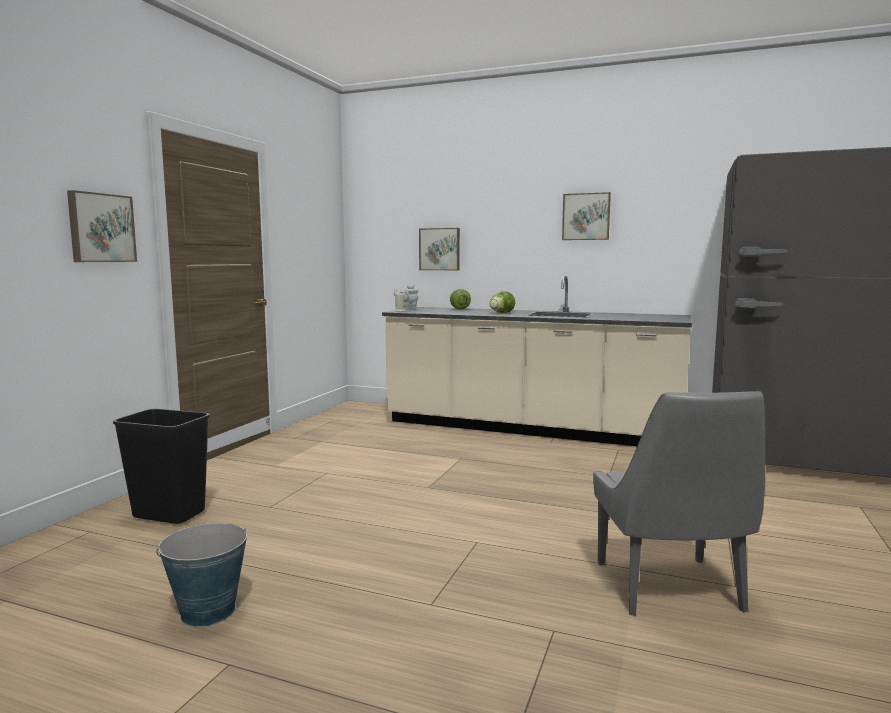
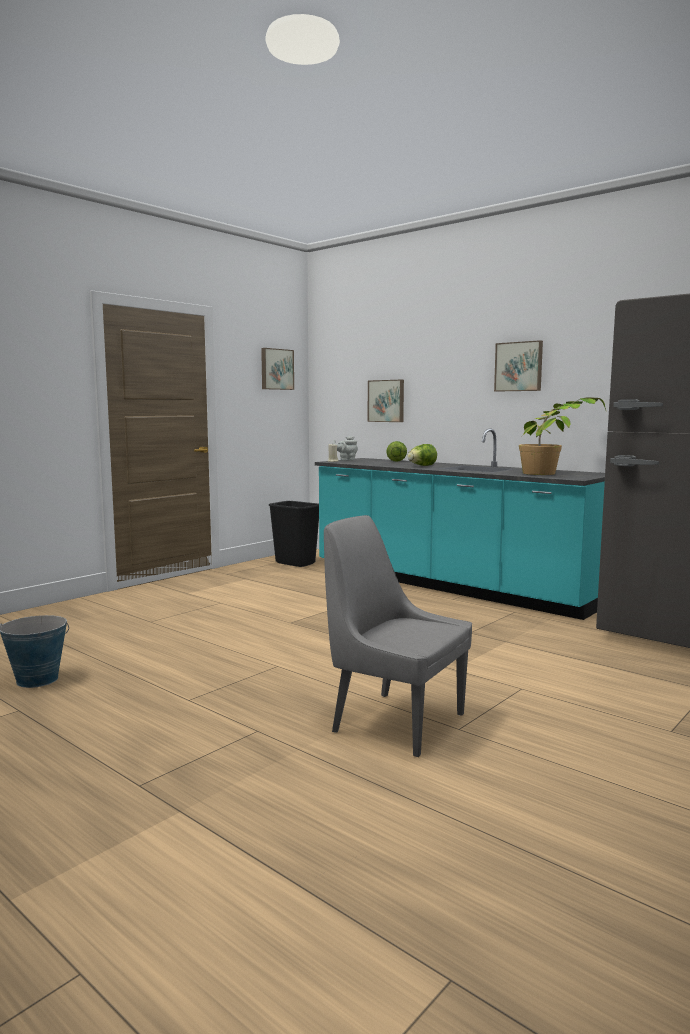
camera: 20 degrees right, 0 degrees up
(101, 228) = (44, 387): picture -> picture (276, 369)
(170, 514) = (76, 618): black trash can -> black trash can (296, 563)
(530, 429) = (450, 585): beige counter -> turquoise counter
(643, 317) = (556, 473): none -> potted plant
(670, 589) = (394, 721): grey chair -> grey chair turned 105 degrees clockwise

